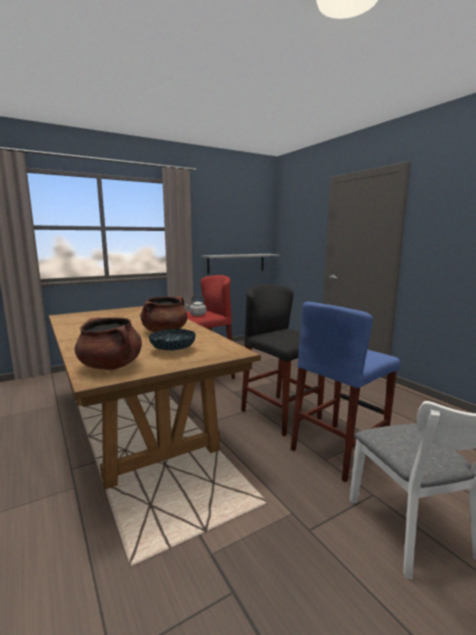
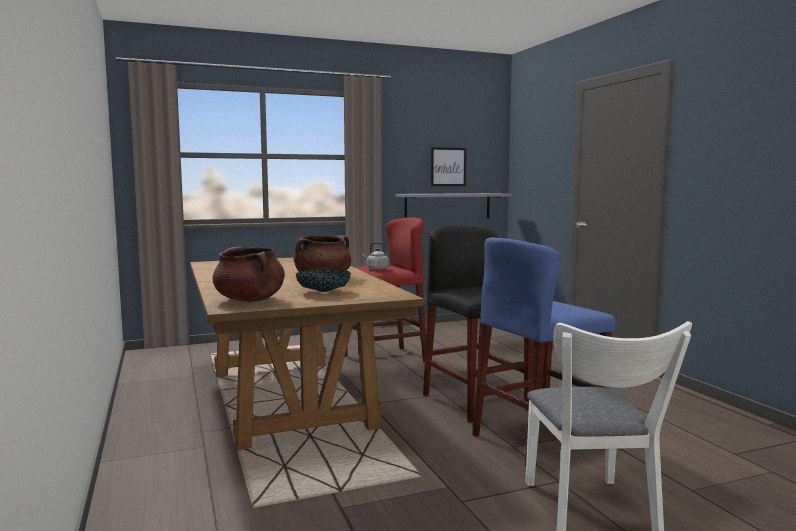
camera: 10 degrees right, 5 degrees down
(236, 235) = (448, 167): none -> picture

